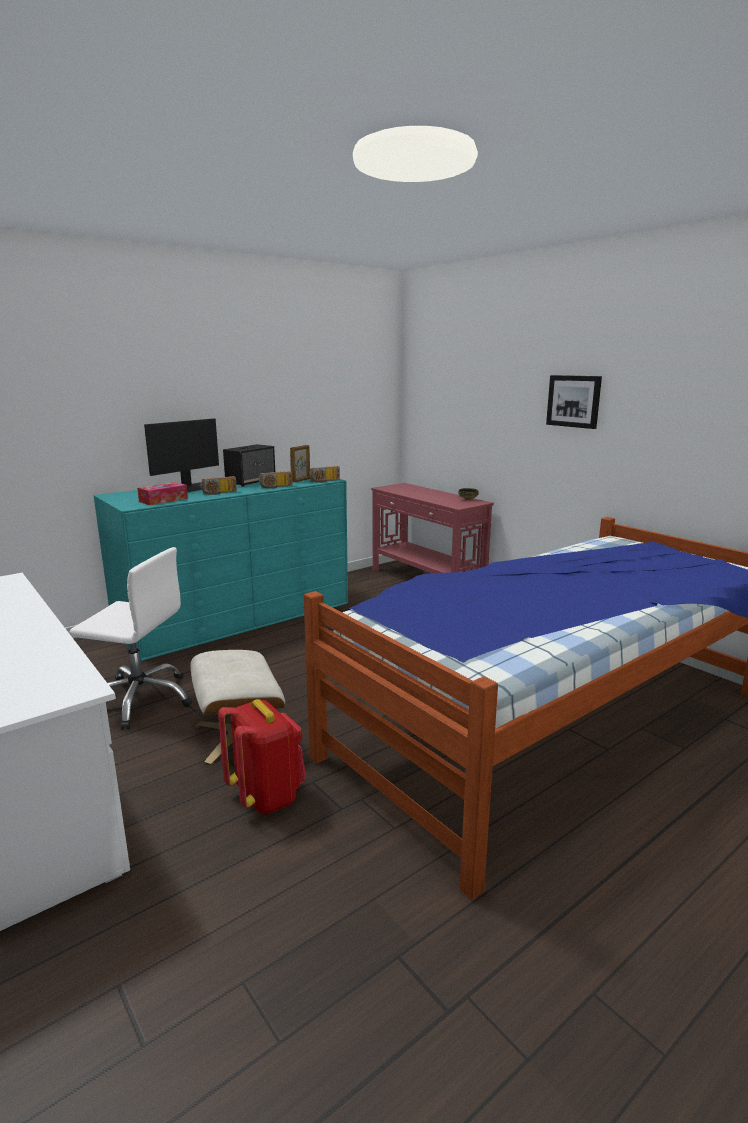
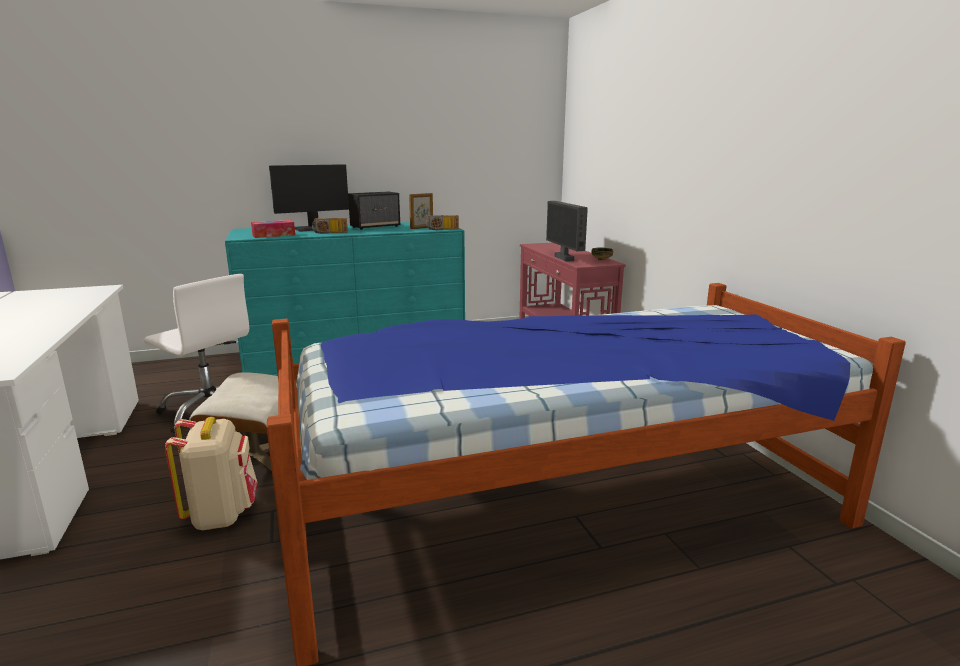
camera: 20 degrees right, 0 degrees up
(267, 796) = (221, 514): red backpack -> beige backpack
(276, 487) = (388, 231): radio -> none
(435, 500) = (565, 258): none -> monitor
(574, 401) = (698, 146): picture -> none

